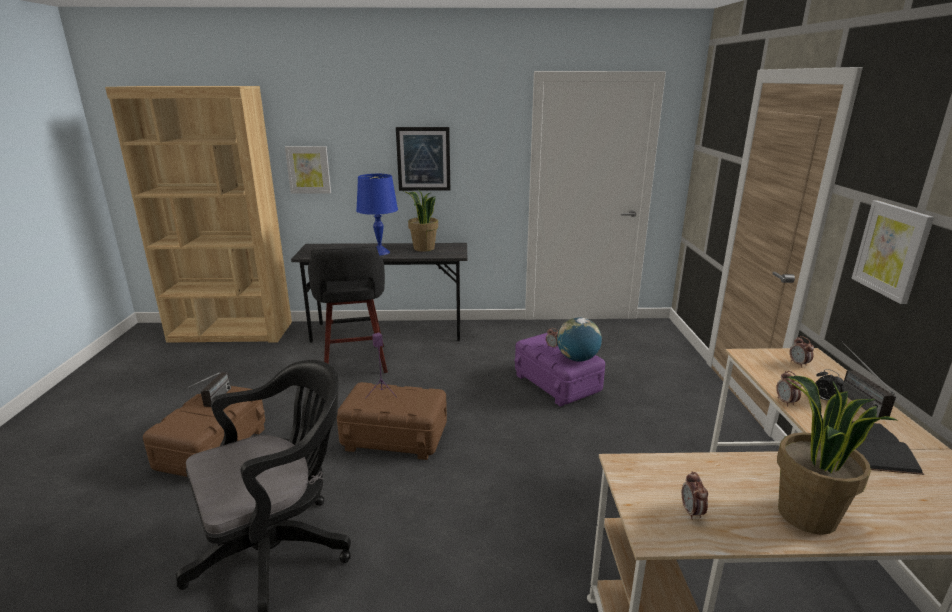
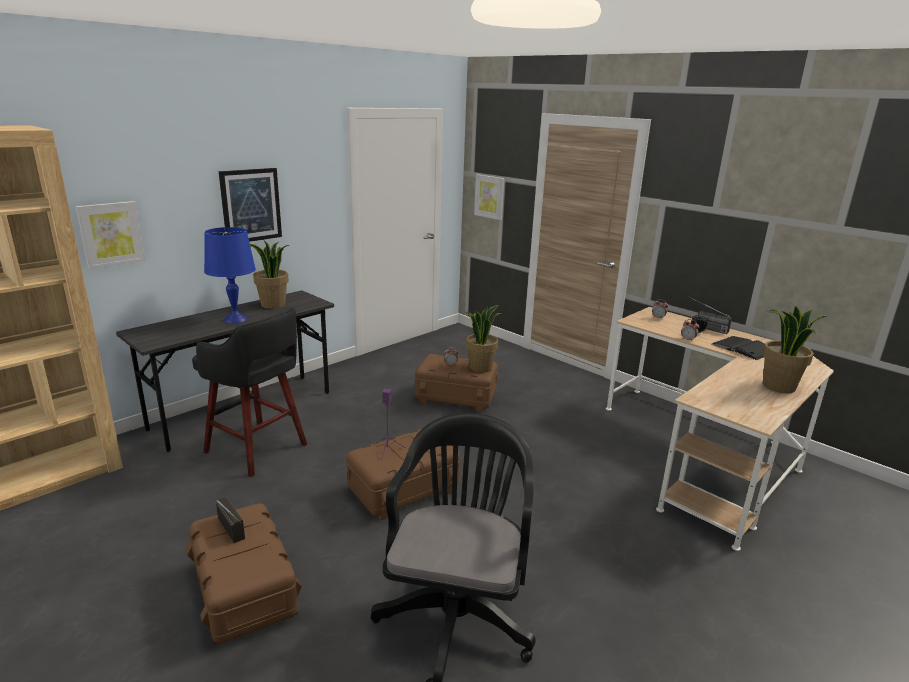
camera: 45 degrees left, 0 degrees up
(557, 383) = (456, 396): purple storage box -> brown storage box
(577, 359) = (480, 367): globe -> potted plant
(691, 512) = (751, 406): alarm clock -> none
(892, 250) = (700, 234): picture -> picture (489, 197)

